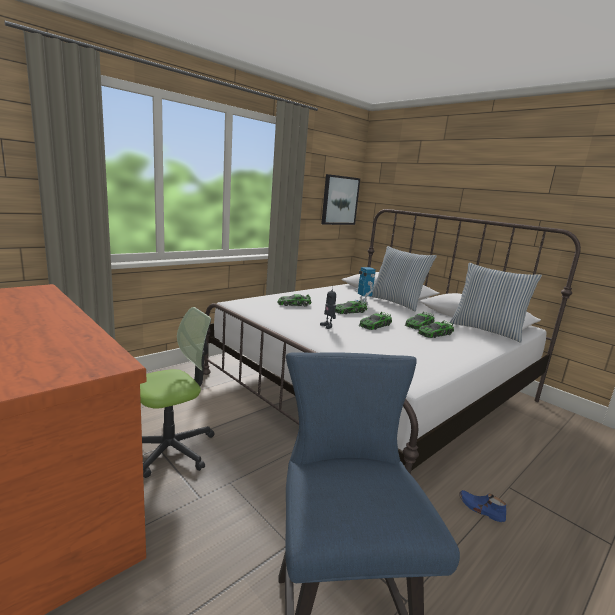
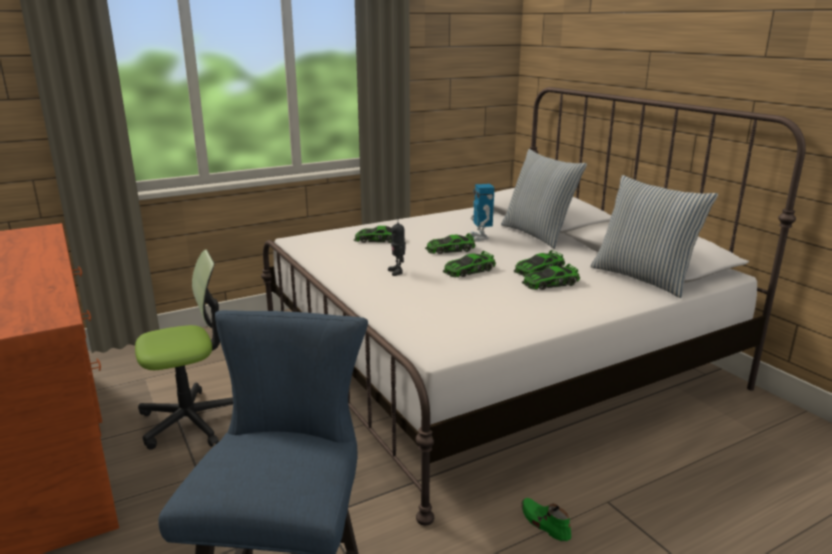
camera: 15 degrees right, 5 degrees up
(339, 200) = (481, 78): picture -> none
(480, 509) = (544, 523): blue shoe -> green shoe

